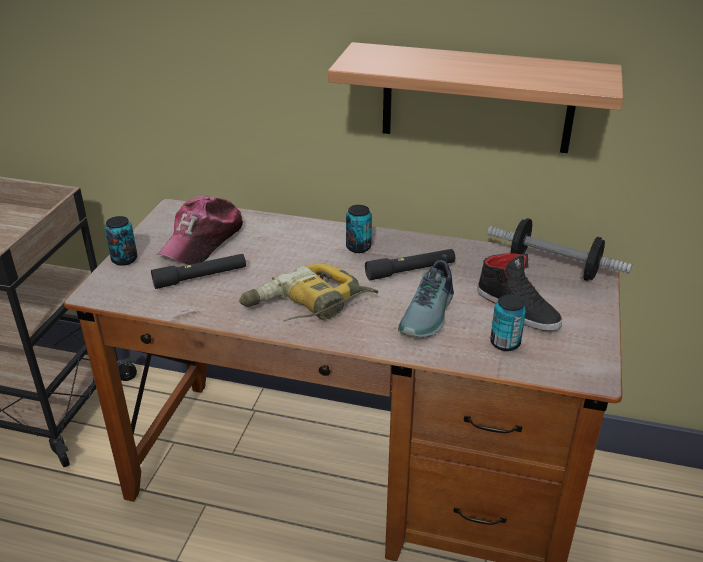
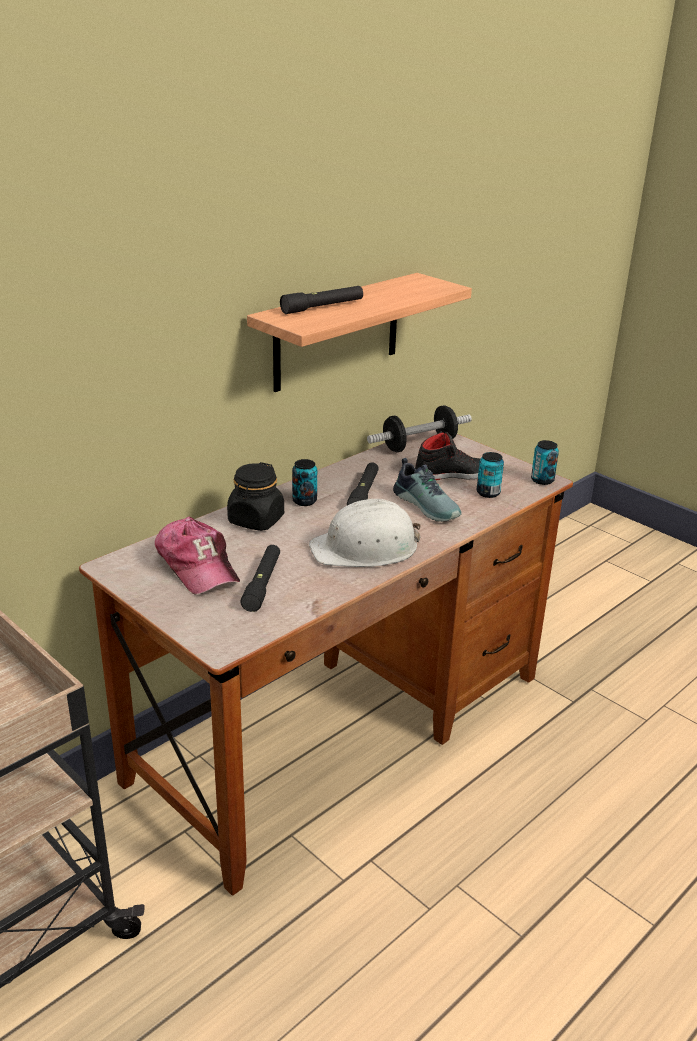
camera: 60 degrees left, 5 degrees down
(124, 259) = (177, 616): can -> can (542, 480)
(299, 238) = (256, 520): none -> black jar
(307, 306) = (366, 548): power drill -> white hard hat
(420, 58) = (323, 307): none -> black flashlight

